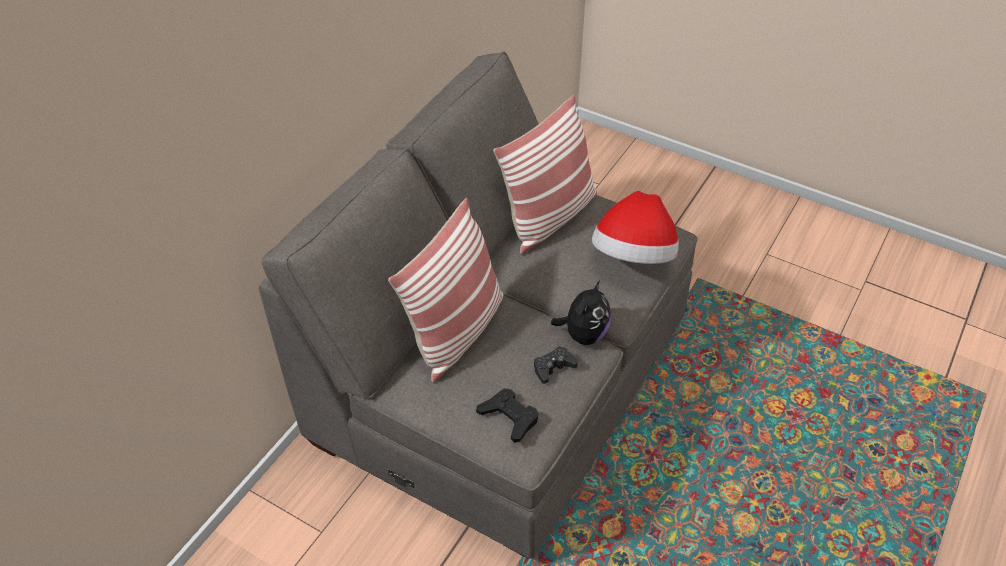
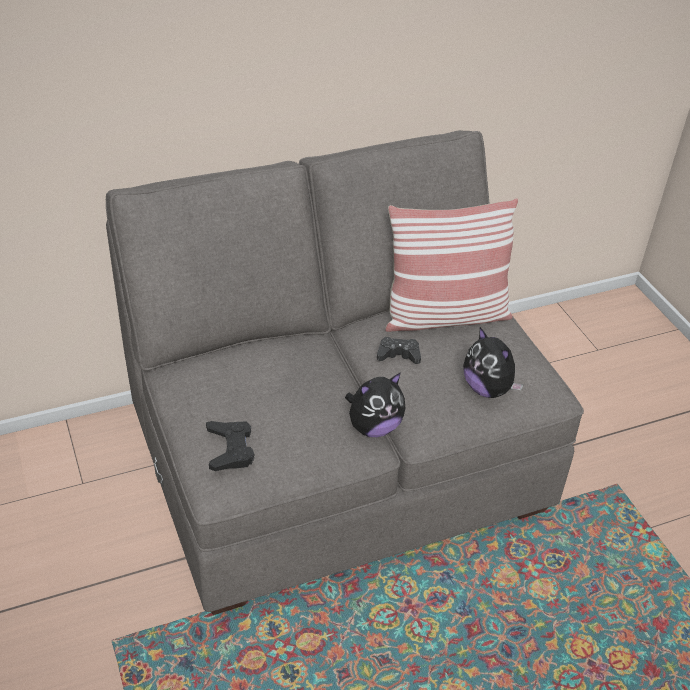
camera: 35 degrees right, 5 degrees down
(456, 332) = (263, 360): pillow -> none
(553, 368) = (311, 434): black game controller -> black game controller (398, 355)
(634, 257) = (488, 389): hat -> plush toy

